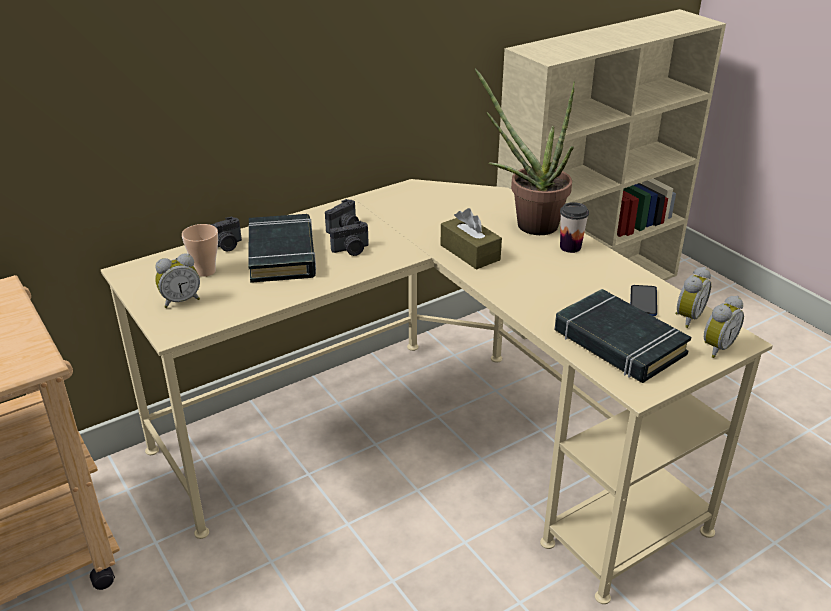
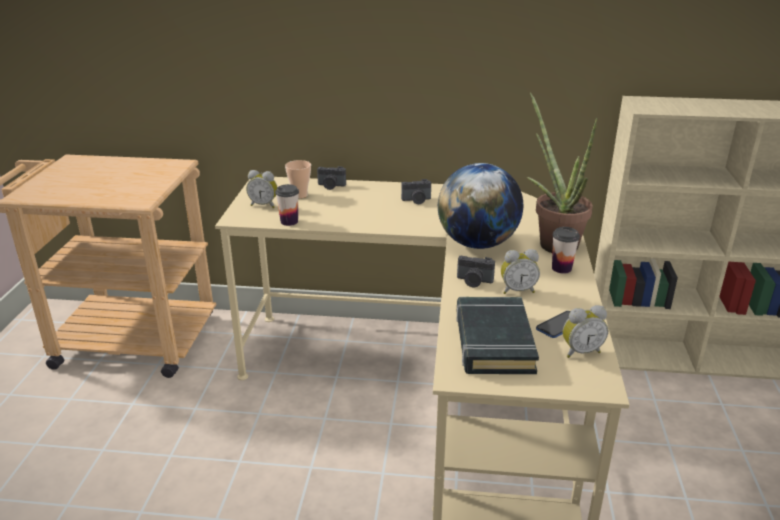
camera: 40 degrees right, 5 degrees down
(244, 308) = (289, 222): none -> cup
(282, 254) = (355, 202): black book -> none
(351, 250) = (400, 214): camera -> camera (474, 281)
(470, 252) = (477, 244): brown tissue box -> globe
(715, 347) = (570, 381): alarm clock -> alarm clock (517, 290)

